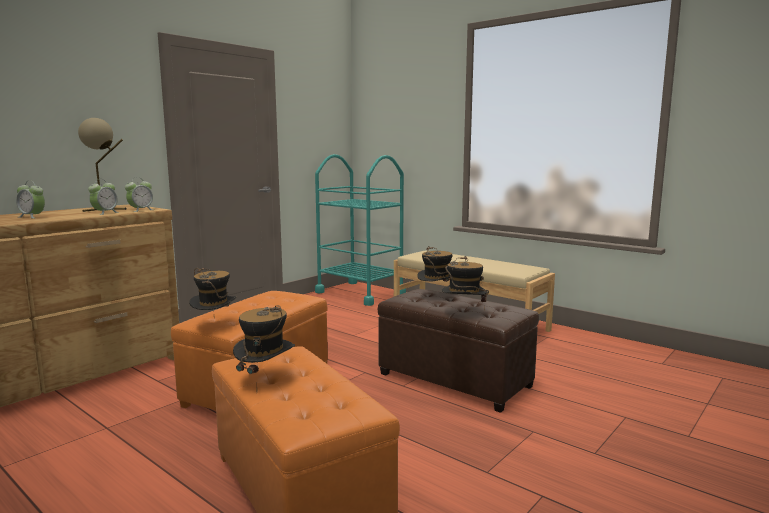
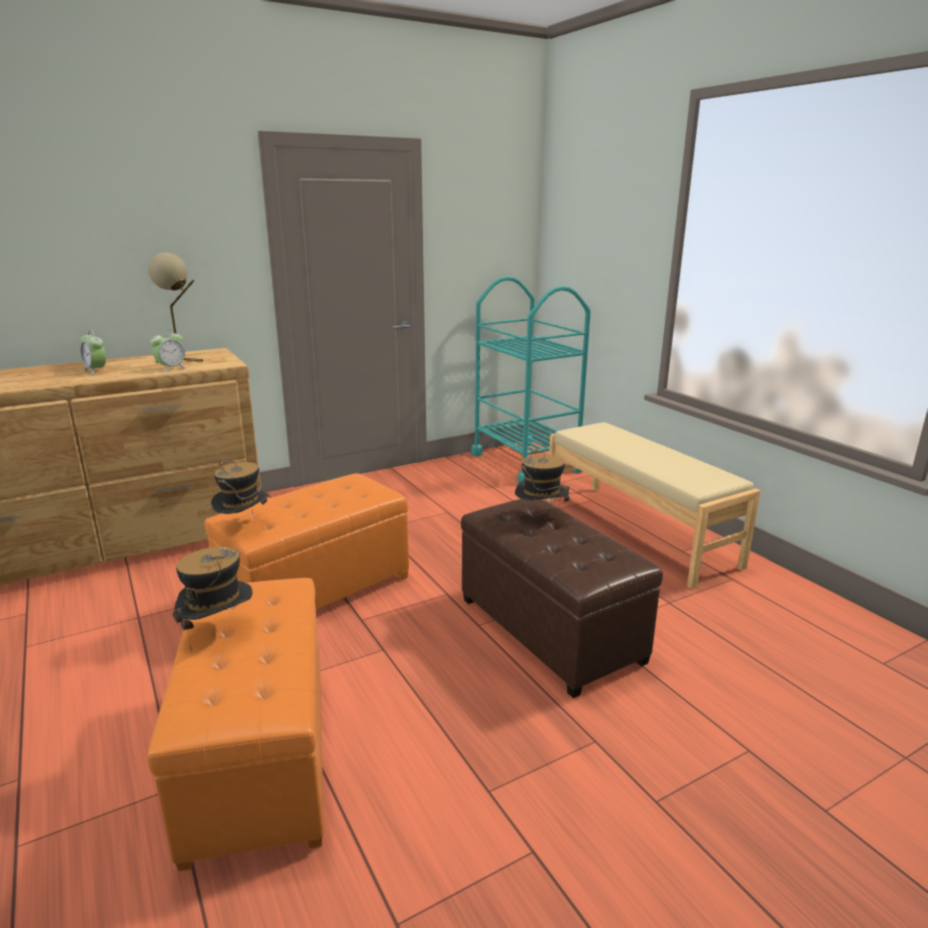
camera: 20 degrees right, 10 degrees up
(140, 210) = (213, 365): alarm clock -> none
(463, 312) = (548, 555): hat -> none

